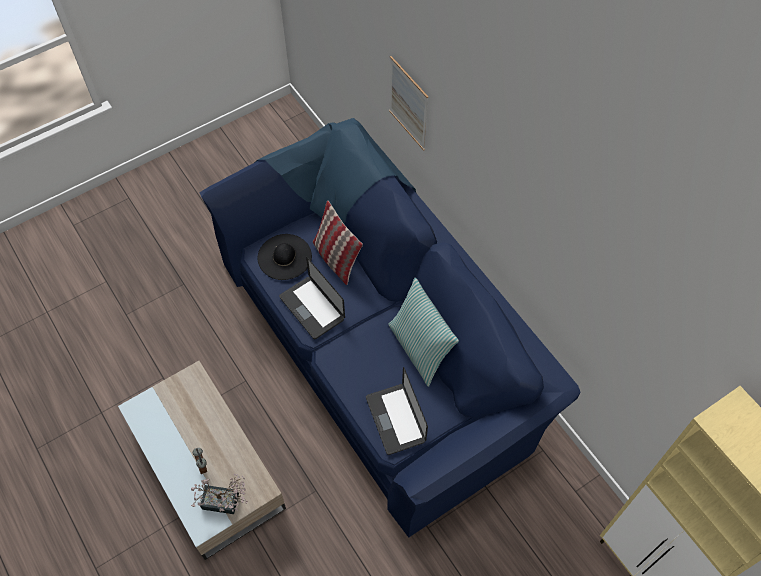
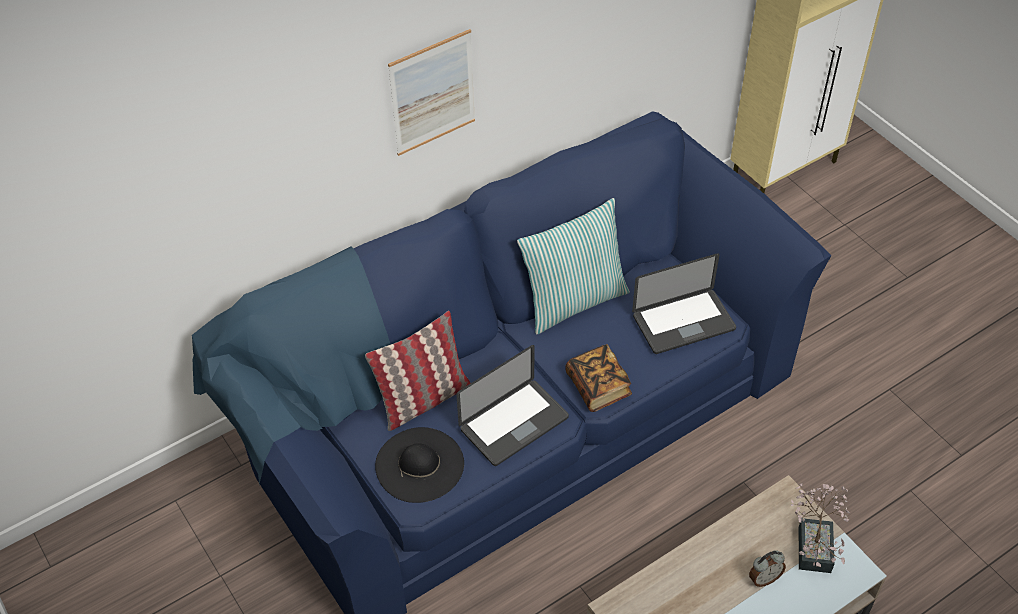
camera: 90 degrees left, 10 degrees down
(339, 359) = (598, 387): none -> book
(408, 103) = (273, 173): picture -> picture (432, 93)

